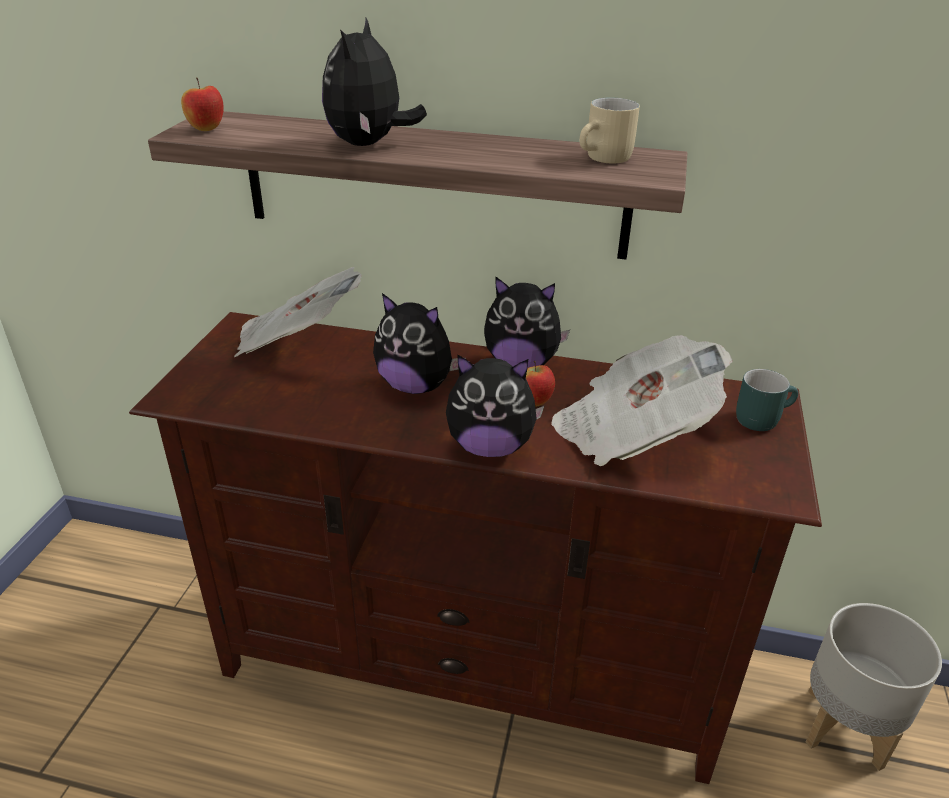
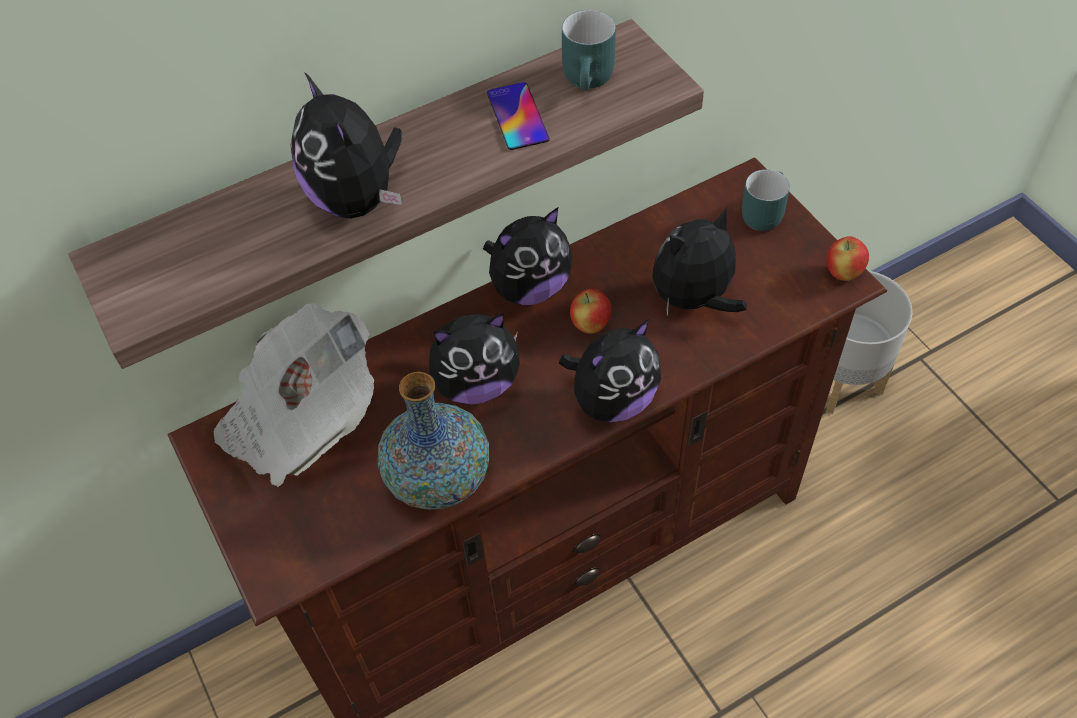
camera: 40 degrees left, 20 degrees up
(207, 129) = (147, 289): apple -> apple (843, 273)
(323, 414) = (439, 478): none -> vase
(526, 154) = (517, 116): none -> phone
(606, 159) = (591, 80): beige mug -> turquoise mug
(632, 432) = (694, 300): newspaper -> plush toy

